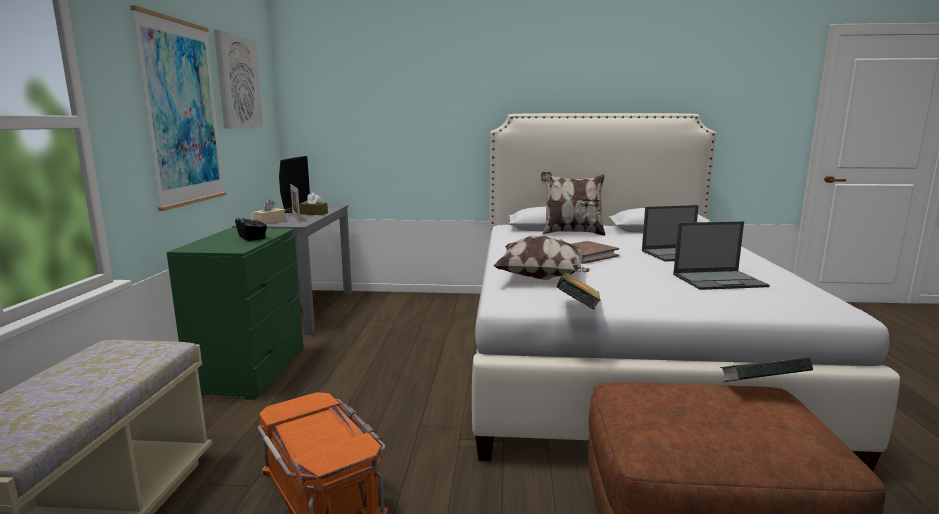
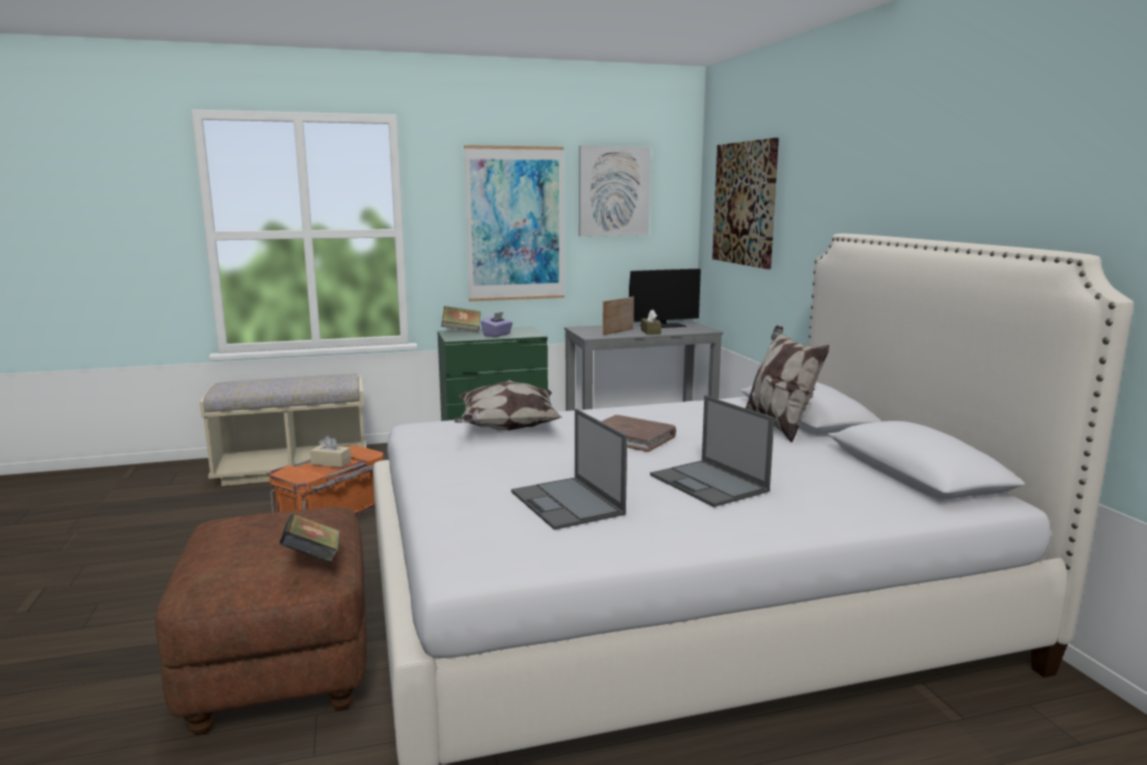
camera: 70 degrees right, 0 degrees up
(252, 238) = (497, 335): black tissue box -> purple tissue box
(270, 222) = (592, 330): beige tissue box -> beige tissue box (331, 463)
(361, 98) = (744, 203): none -> picture
(577, 309) = (403, 446): book -> book (461, 331)

